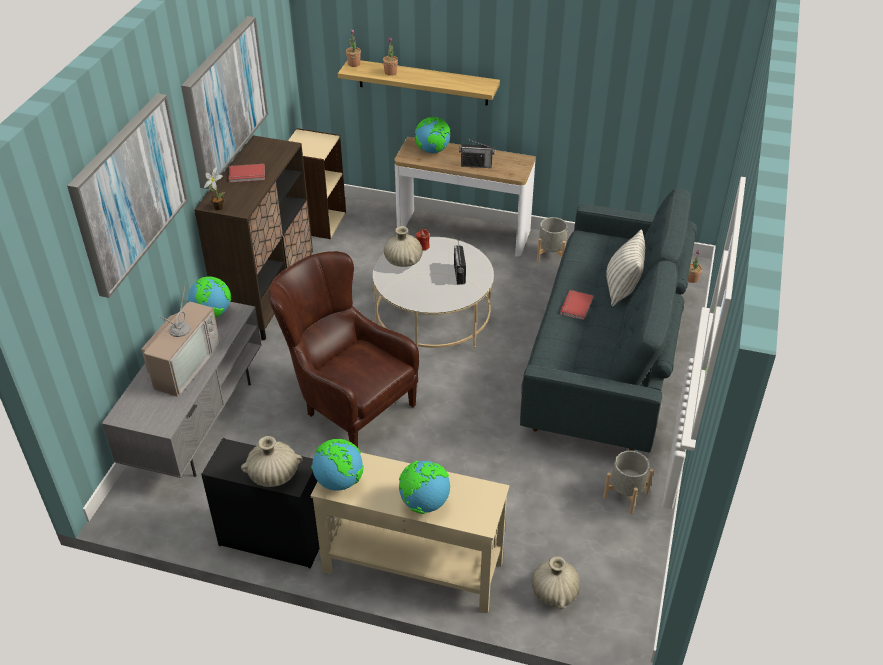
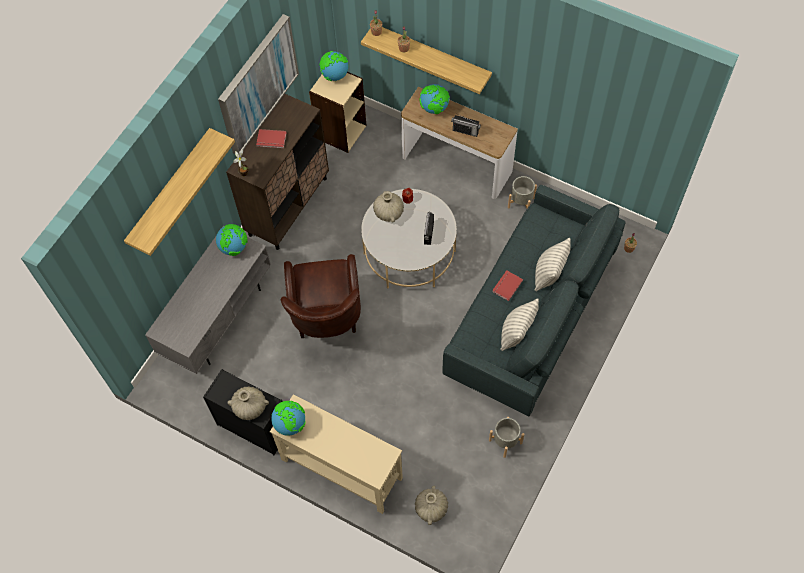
camera: 15 degrees right, 20 degrees up
(128, 193) = (170, 190): picture -> shelf
(183, 364) = (206, 292): television -> none
(348, 404) = (327, 322): brown armchair -> brown armchair turned 150 degrees counterclockwise
(424, 503) = (341, 453): globe -> globe (334, 75)
(607, 350) = (517, 334): none -> pillow

